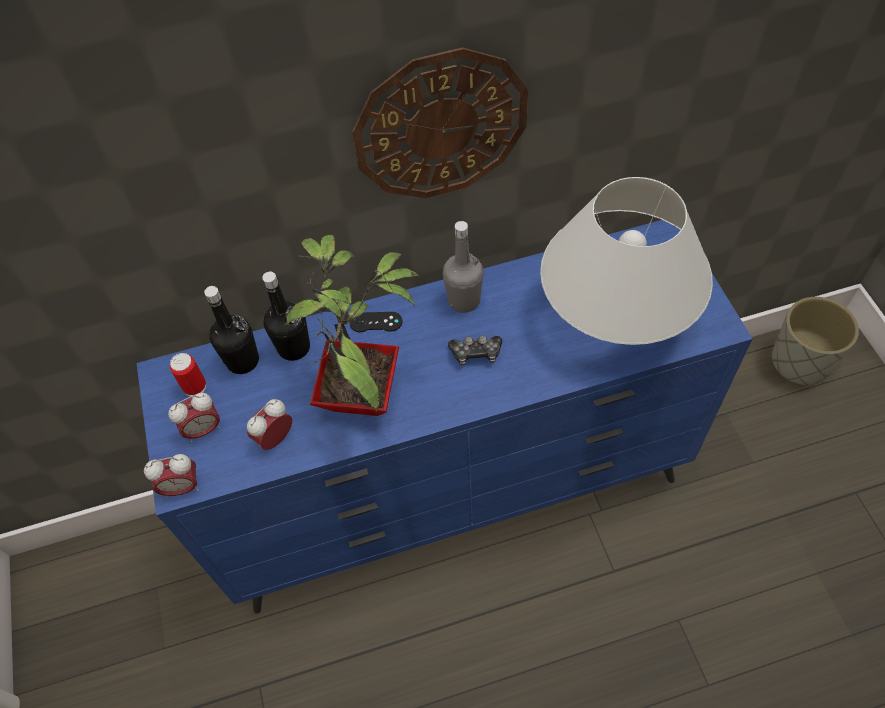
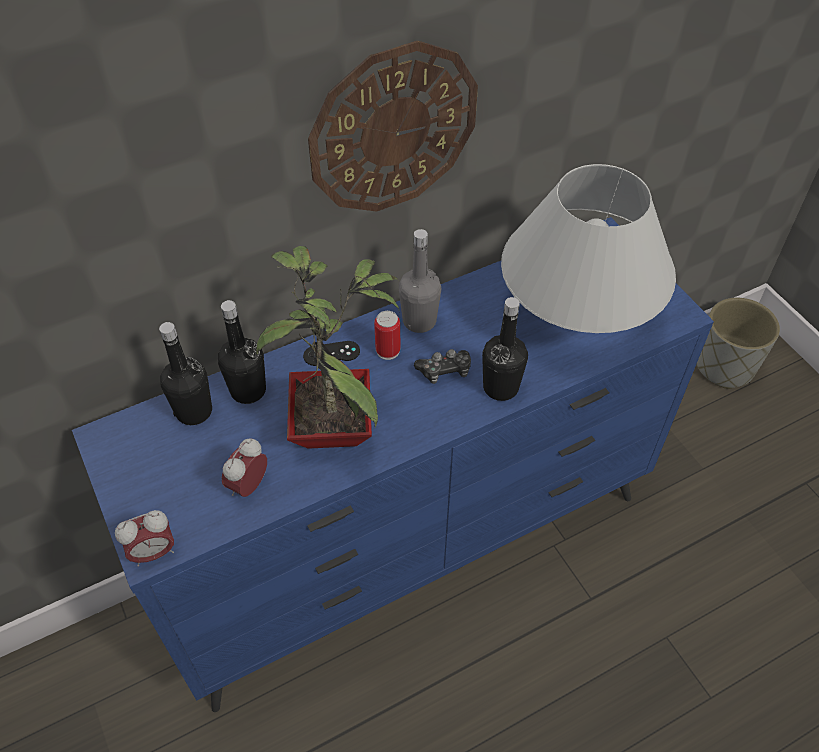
camera: 15 degrees left, 5 degrees down
(194, 386) = (145, 445): can -> can (388, 350)
(203, 430) = (165, 488): alarm clock -> none
(524, 377) = (500, 387): none -> black bottle

